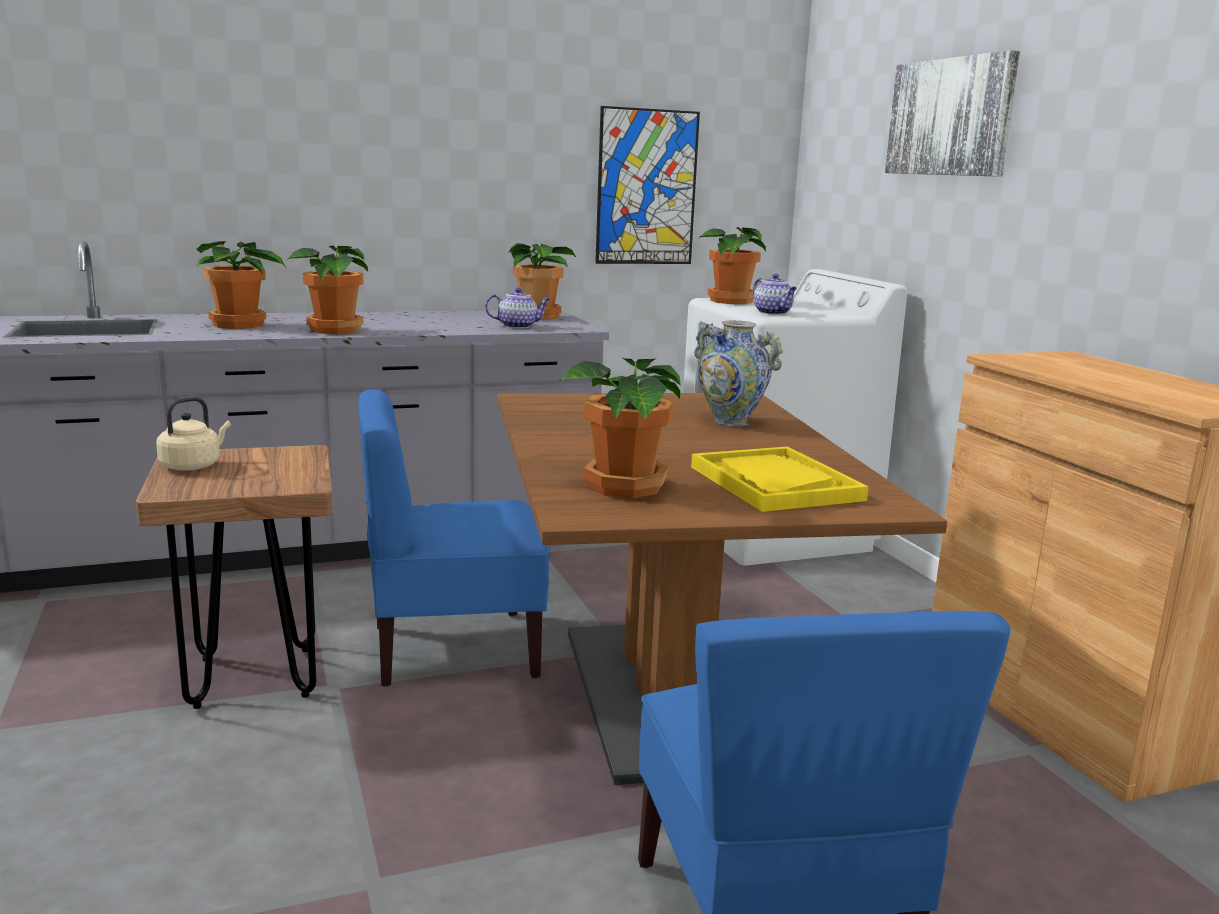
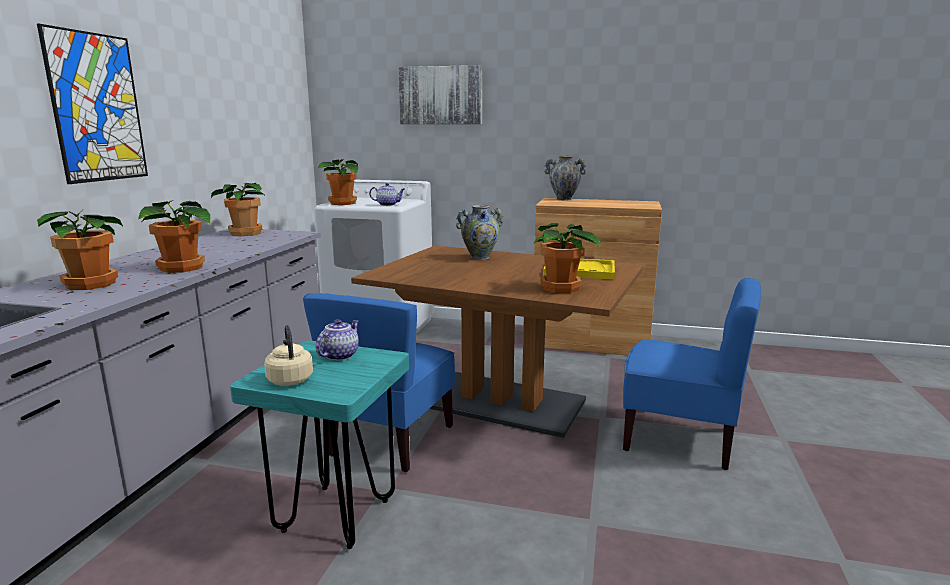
camera: 55 degrees left, 0 degrees up
(255, 677) = (336, 515): brown stool -> turquoise stool
(518, 326) = (266, 240): teapot -> teapot (339, 355)
(646, 187) = (256, 139): picture -> picture (97, 108)
(1092, 360) = (564, 199): none -> vase

